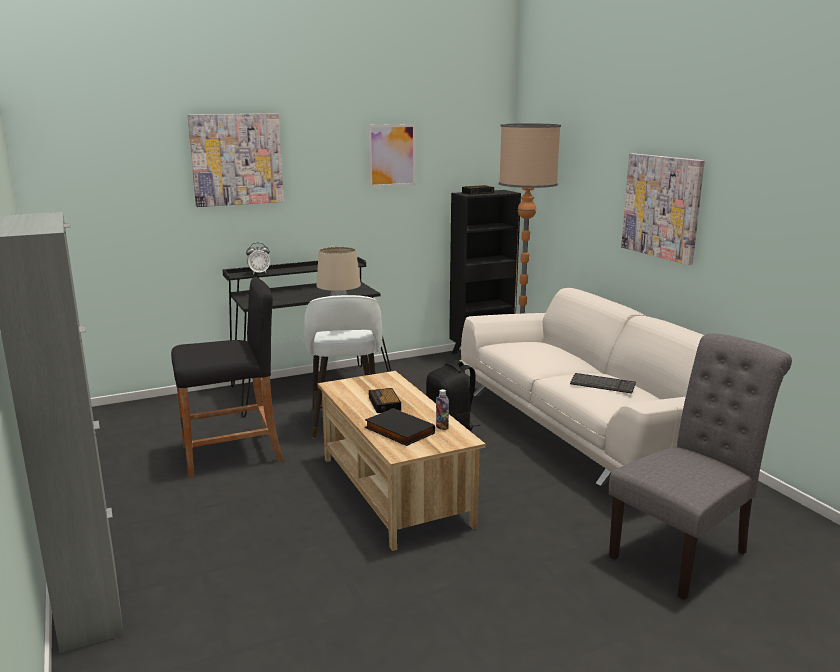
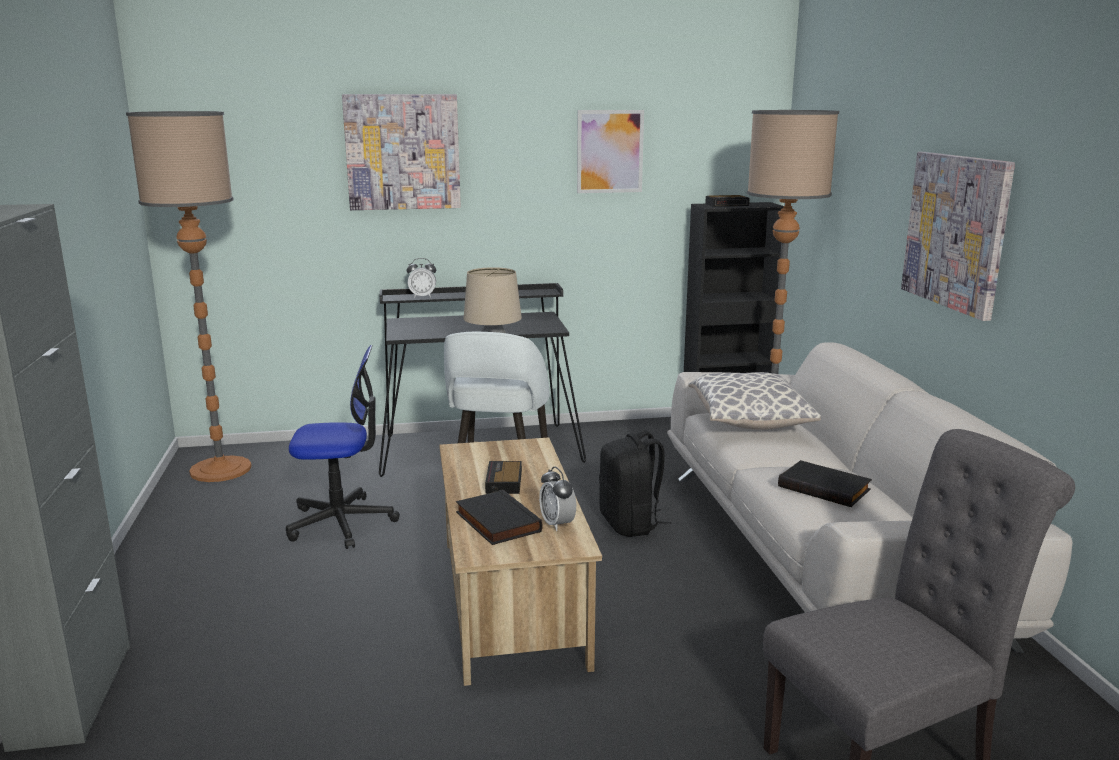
camera: 15 degrees right, 0 degrees up
(104, 426) = (221, 470): none -> floor lamp
(232, 454) = (341, 522): black stool -> office chair
(442, 427) = (557, 524): bottle -> alarm clock
(527, 347) = (749, 421): none -> pillow
(602, 385) = (825, 487): keyboard -> black book

